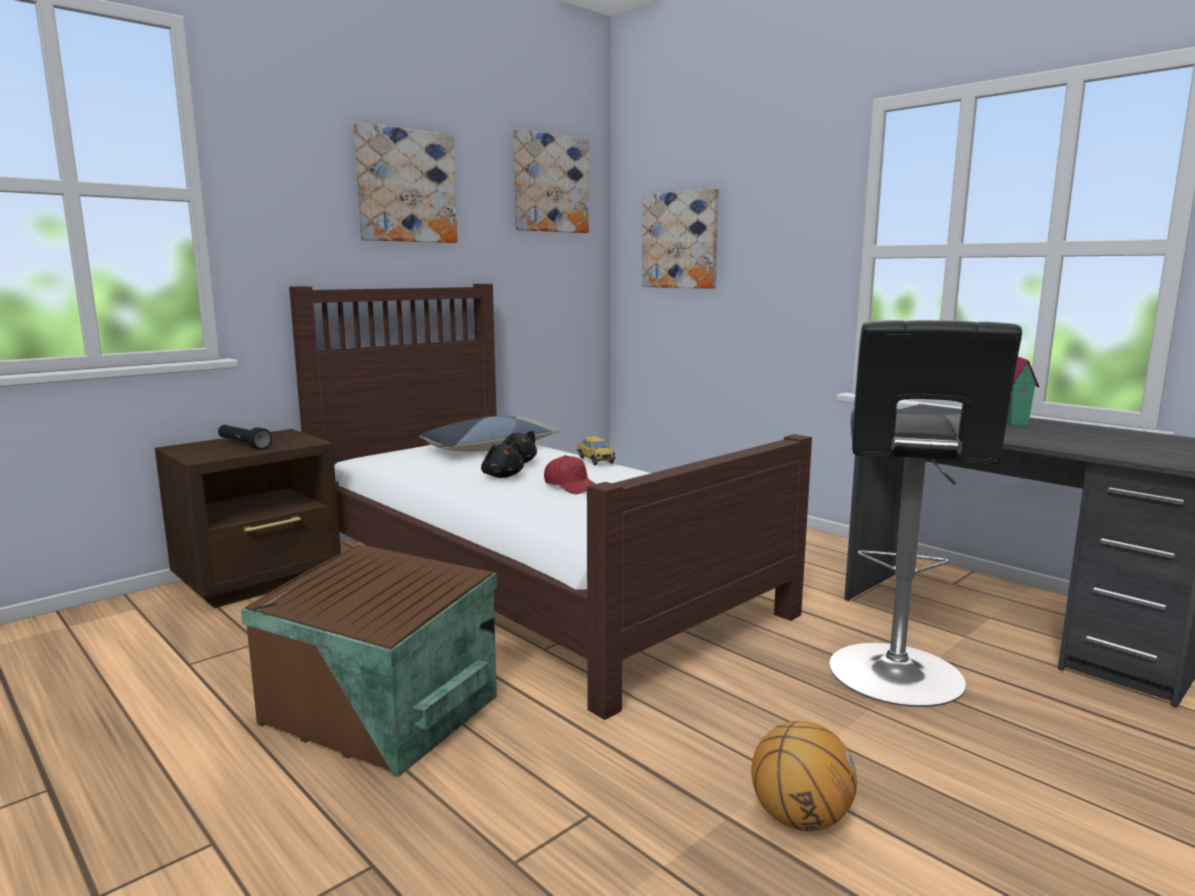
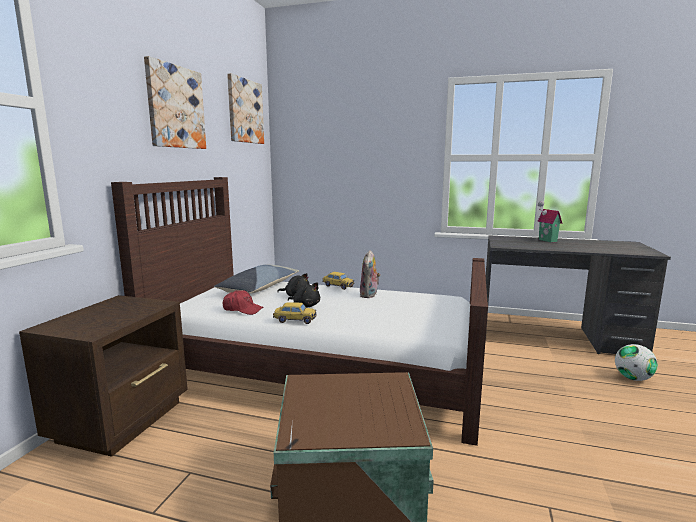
camera: 30 degrees left, 0 degrees up
(243, 445) = (107, 315): black flashlight -> none
(456, 489) = (295, 320): none -> toy car
(571, 486) = (358, 305): red cap -> red cap (242, 309)
(615, 477) = (369, 295): none -> plush toy
(680, 240) = (325, 149): picture -> none
(799, 819) = (624, 465): basketball -> none
(897, 678) = (555, 376): black stool -> none
(1066, 723) = (633, 378): none -> football

